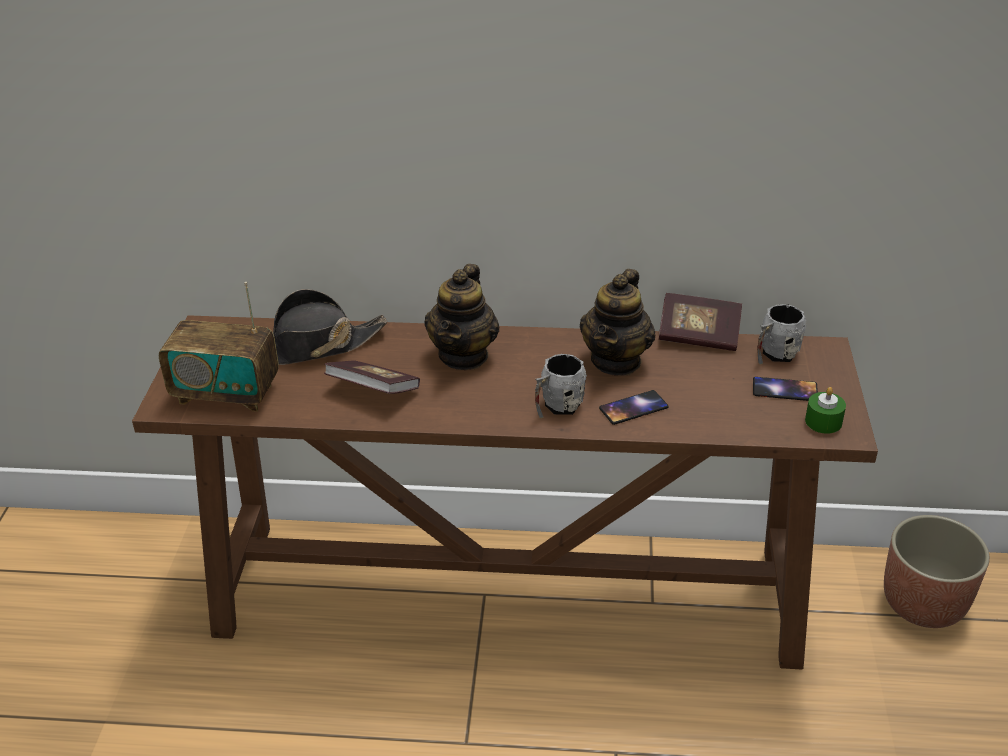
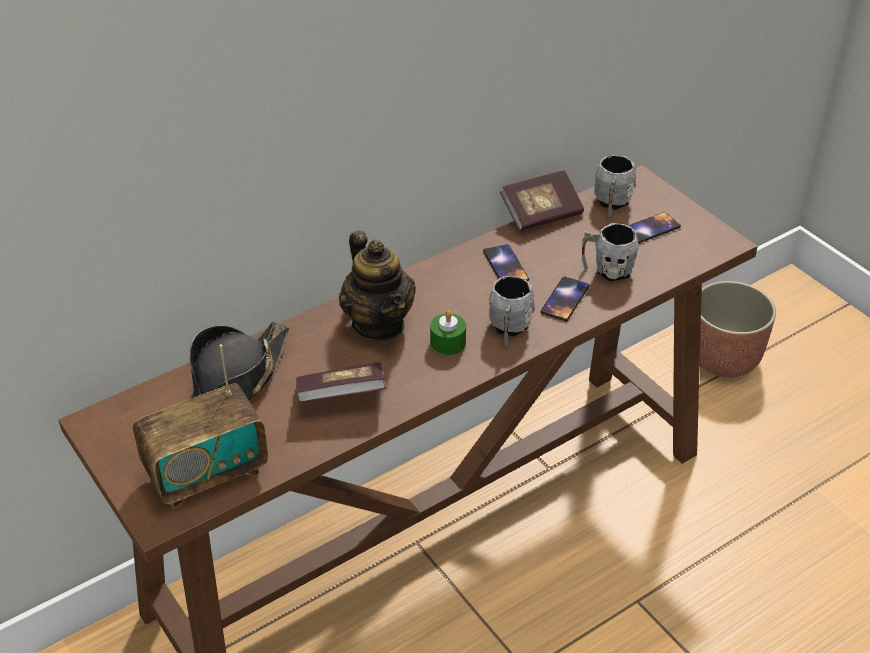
camera: 40 degrees left, 5 degrees up
(616, 361) = (505, 266): teapot -> phone
(700, 403) = (607, 270): none -> grey mug
(823, 422) = (702, 241): green candle -> green candle (448, 342)

